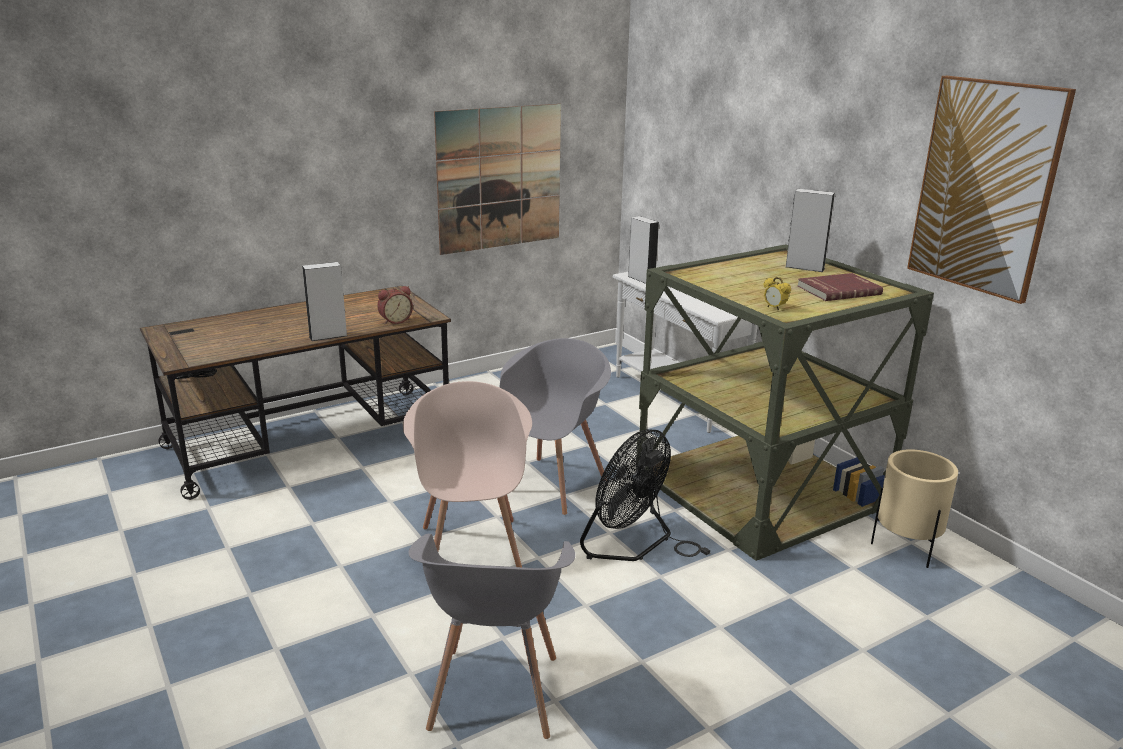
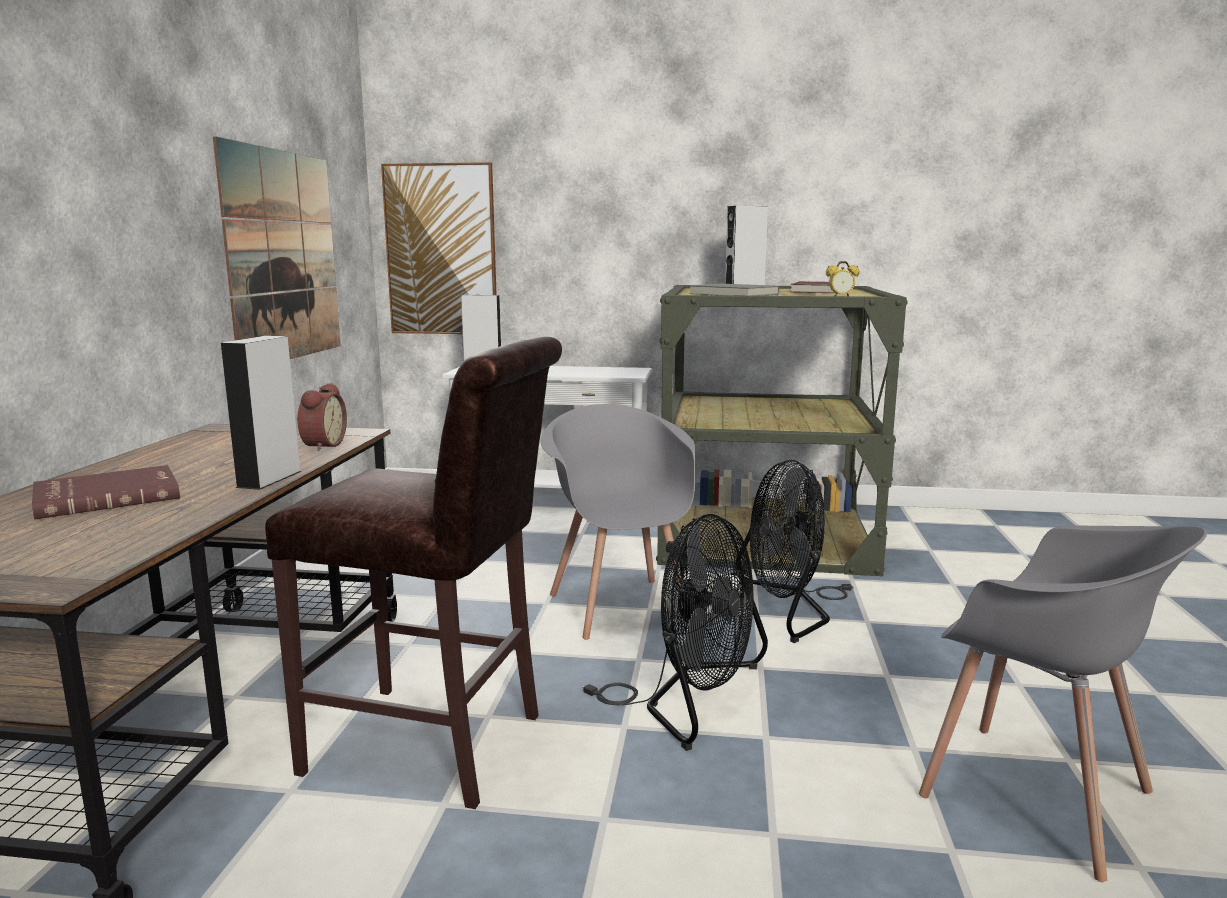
camera: 50 degrees left, 10 degrees down
(271, 324) = (107, 496): none -> red book
(351, 501) = (436, 747): none -> brown stool
(472, 547) = (687, 698): beige chair -> black fan
(731, 277) = (733, 294): none -> grey book
(906, 548) = (919, 526): beige planter -> none
(985, 187) = (895, 180): picture -> picture (441, 250)

